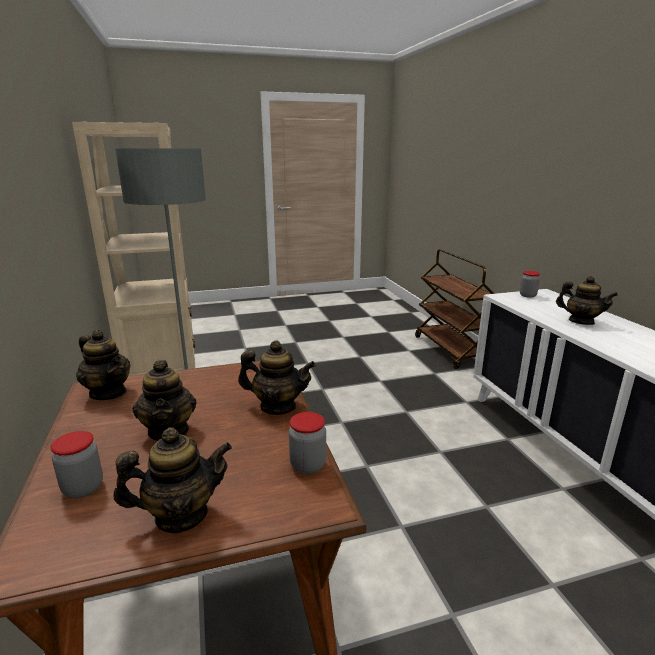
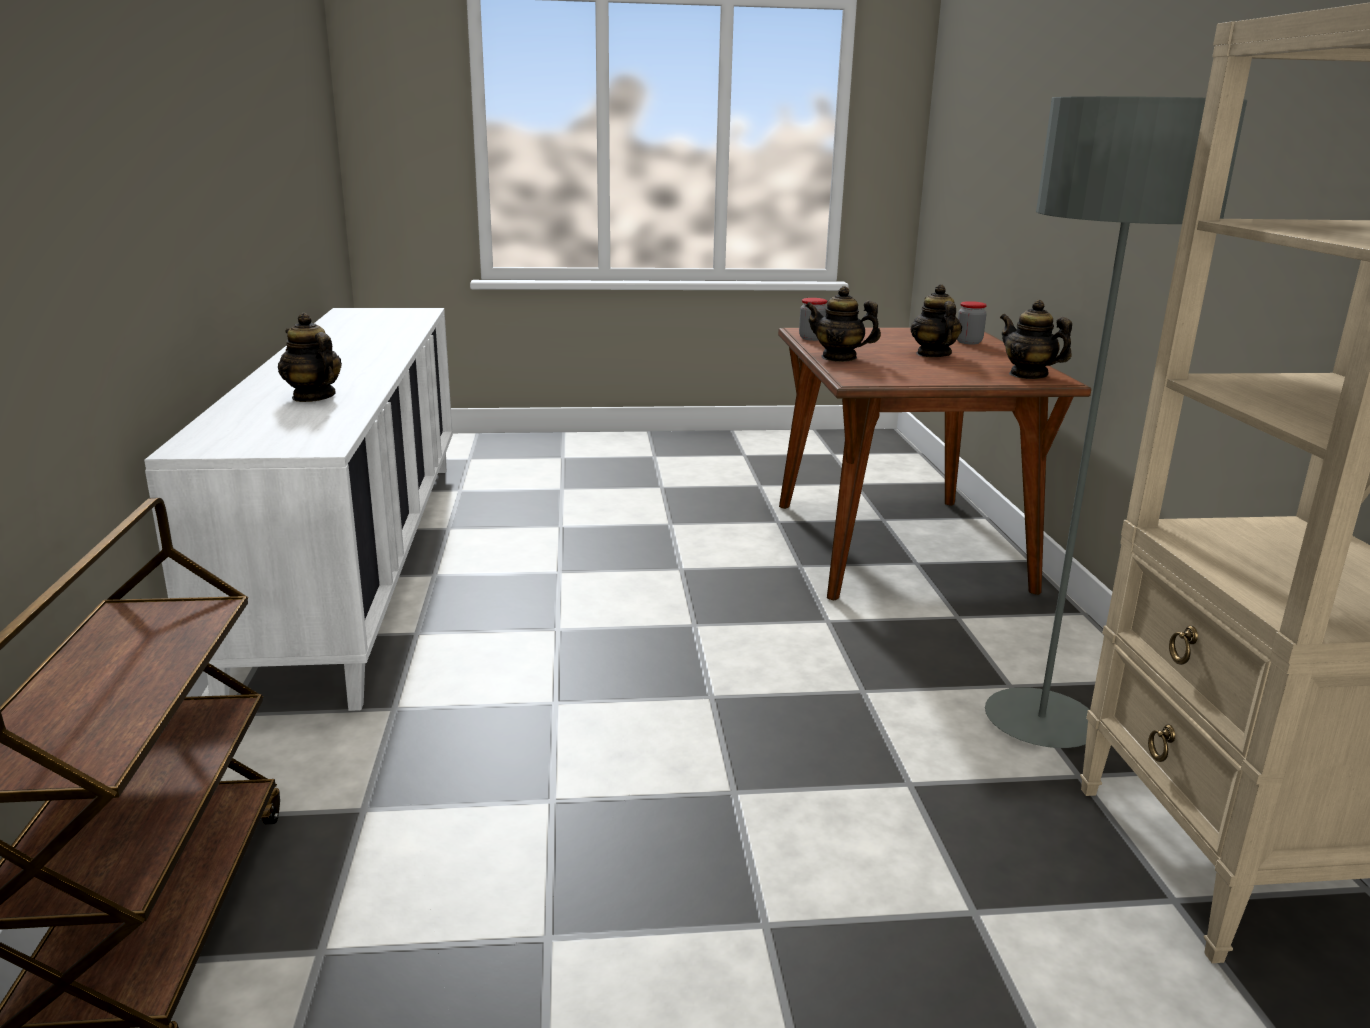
camera: 170 degrees left, 0 degrees up
(181, 515) = (892, 333): teapot -> none
(527, 295) = (254, 444): jar -> none

